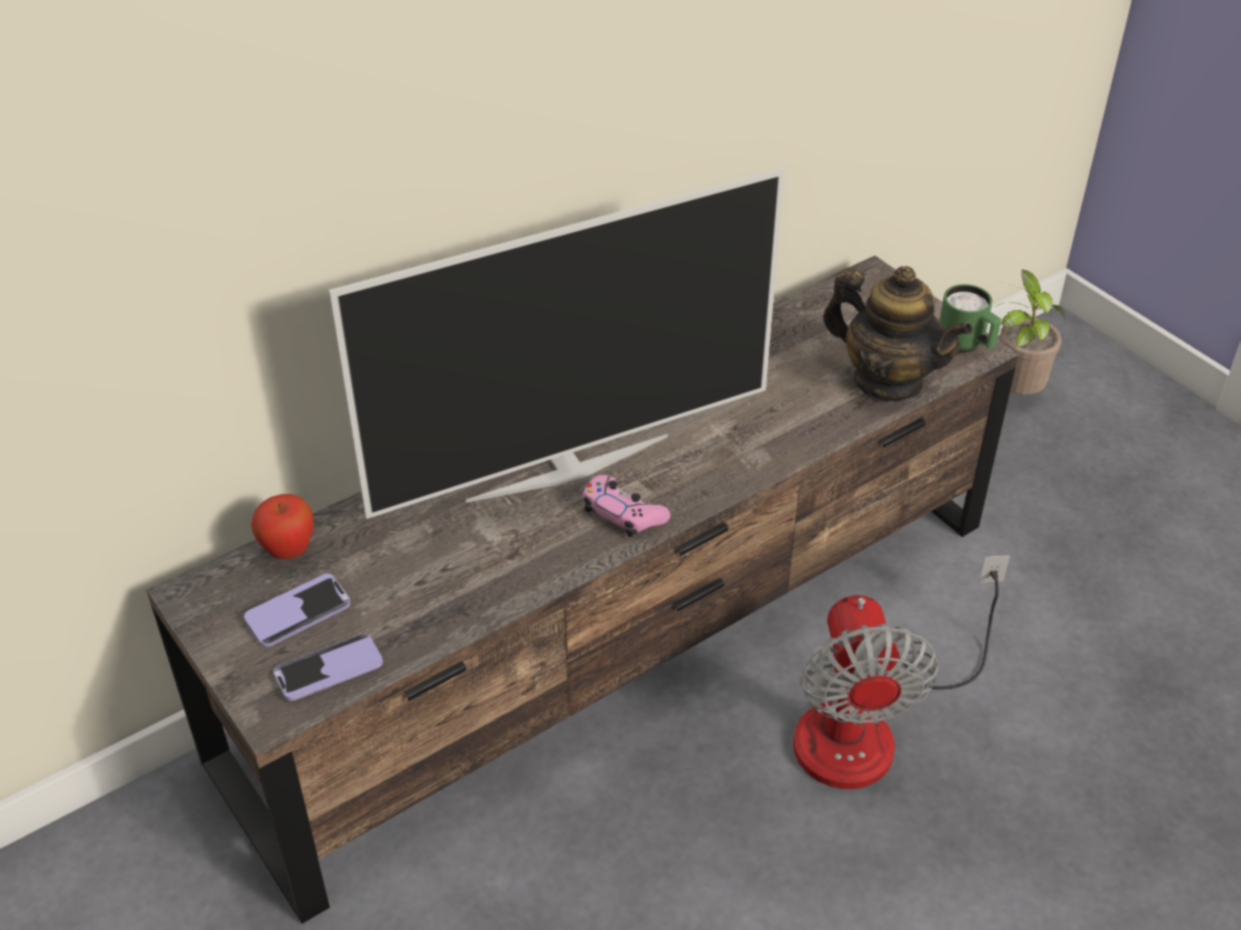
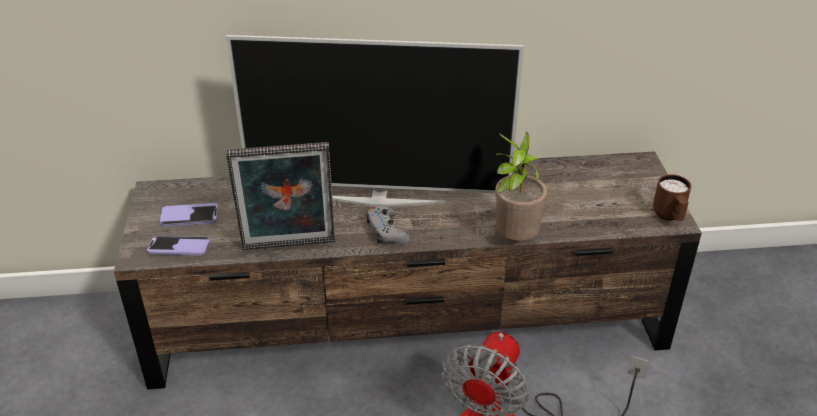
camera: 30 degrees right, 5 degrees down
(289, 551) = (211, 188): apple -> none
(502, 597) = (289, 247): none -> picture frame
(623, 513) = (387, 231): pink game controller -> grey game controller
(887, 381) = (601, 218): teapot -> none
(966, 345) = (669, 216): green mug -> brown mug
(1012, 394) = (752, 283): potted plant -> potted plant (513, 239)

